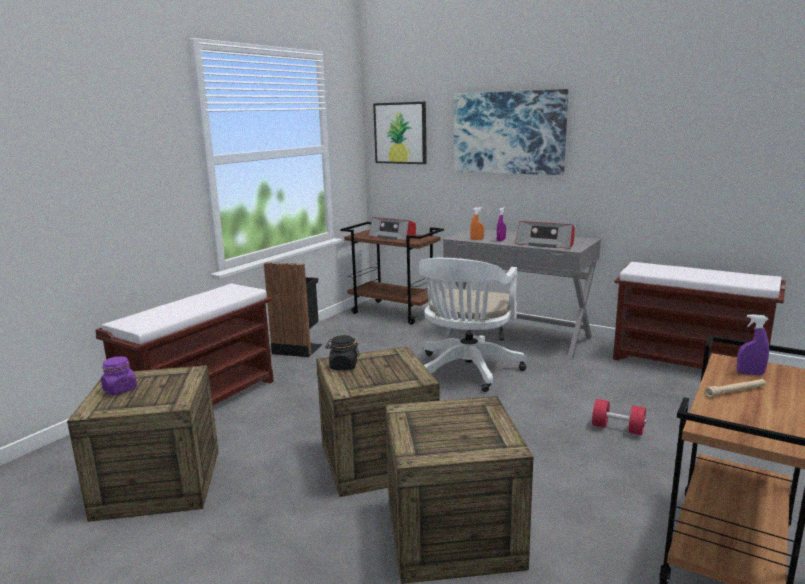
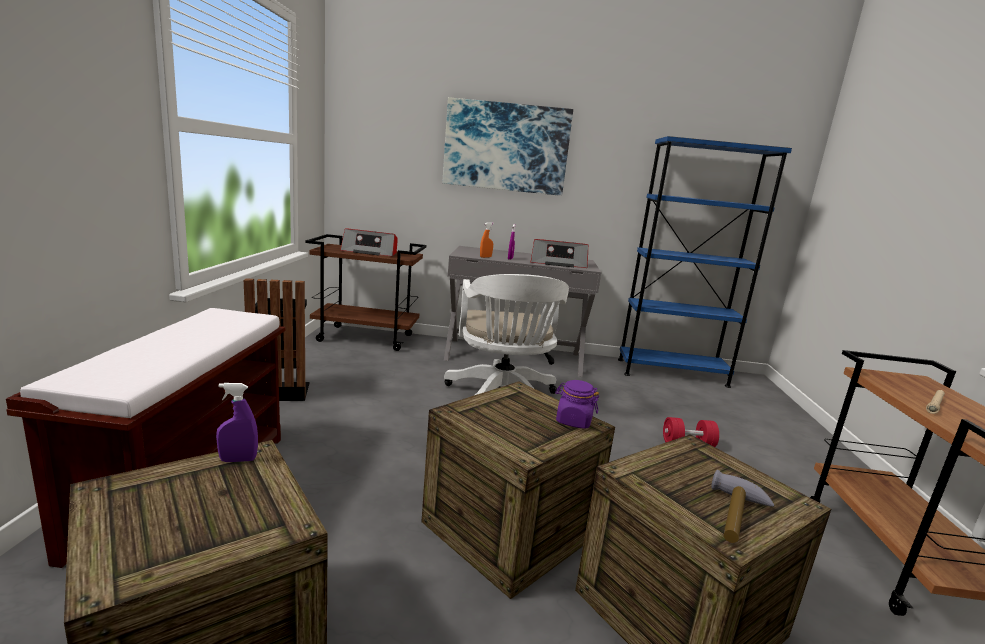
camera: 30 degrees left, 0 degrees up
(120, 390) = (140, 515): purple jar -> purple jar (573, 421)
(343, 366) = (478, 417): black jar -> none
(400, 133) = (376, 134): picture -> none
(440, 446) = (737, 517): none -> hammer
(689, 363) = (671, 372): brown bench -> blue bookcase
(750, 373) = (907, 385): purple spray bottle -> purple spray bottle (238, 460)

